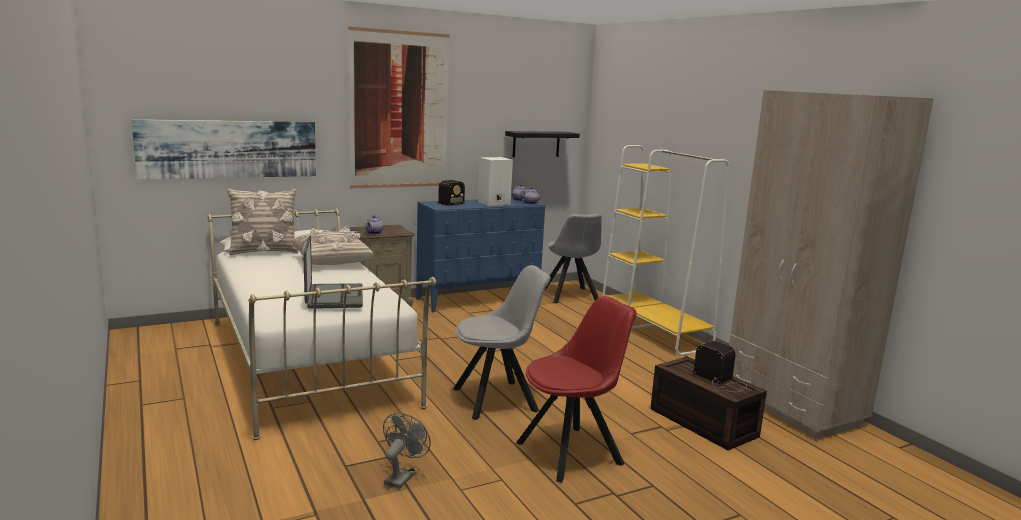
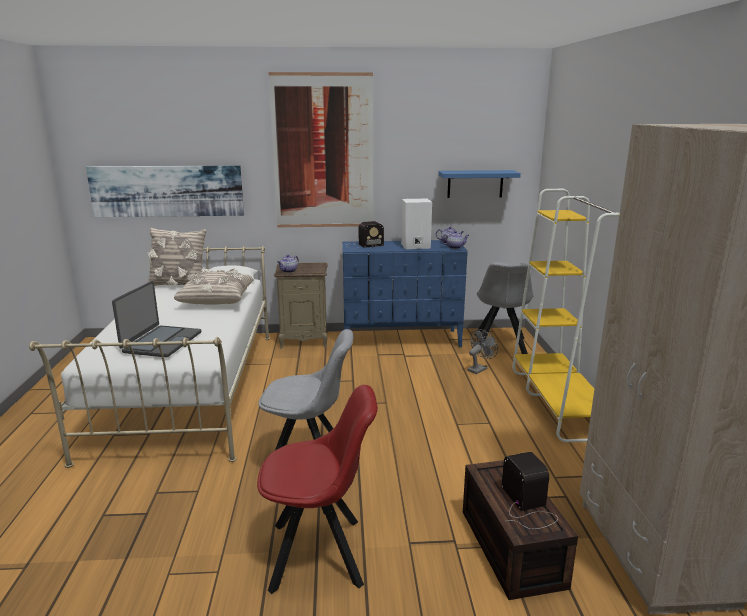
camera: 25 degrees right, 5 degrees up
(402, 476) = (135, 541): grey fan -> grey fan (479, 369)
(536, 144) = (475, 184): black shelf -> blue shelf

